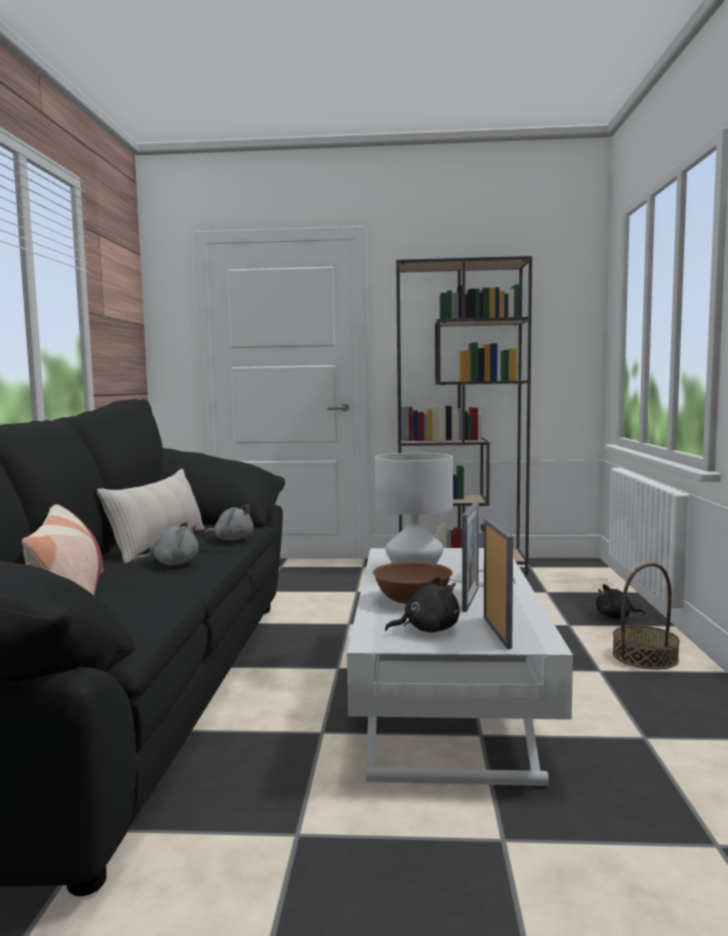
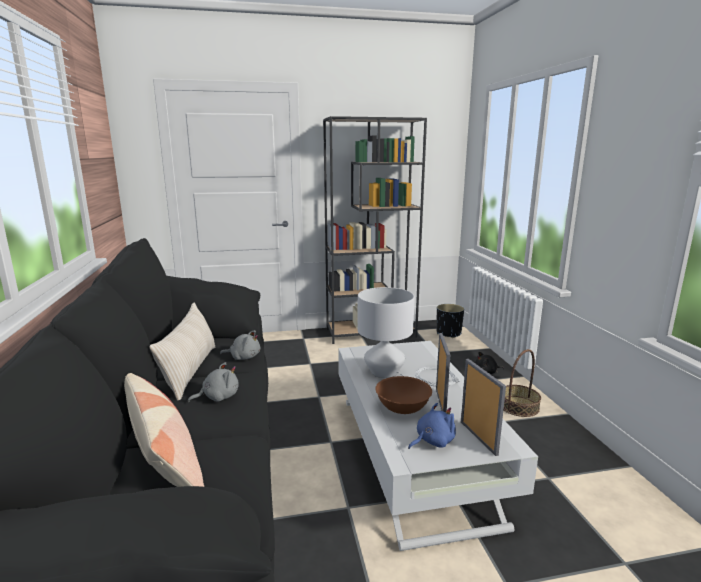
camera: 15 degrees left, 10 degrees up
(427, 630) = (432, 441): black plush toy -> blue plush toy
(580, 573) = (449, 333): none -> black planter

